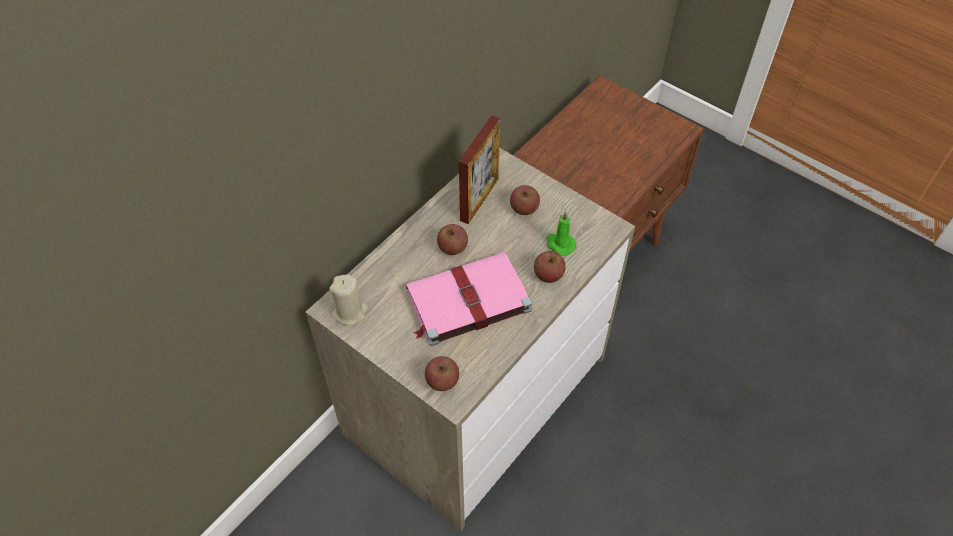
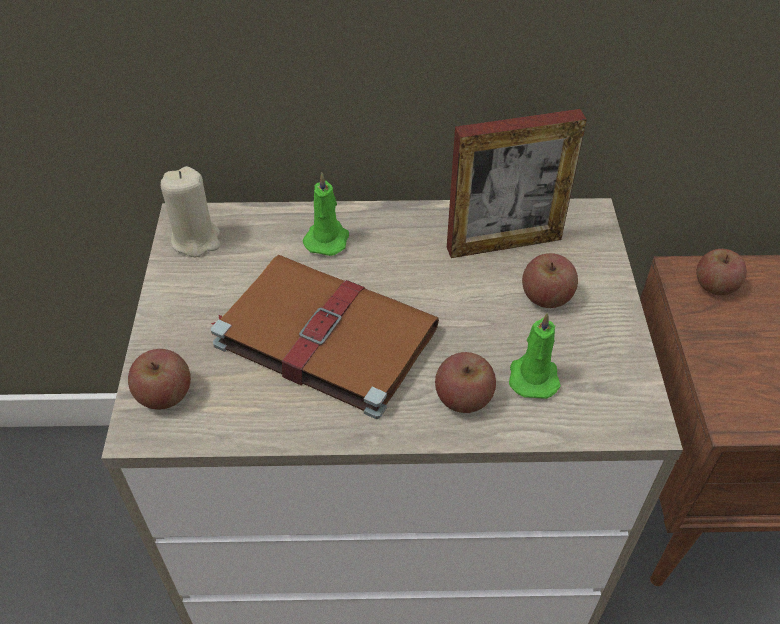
camera: 50 degrees right, 5 degrees down
(407, 260) = (327, 239): none -> green candle
(452, 247) = (395, 267): apple -> apple (715, 286)
(466, 301) = (322, 335): pink book -> brown book

